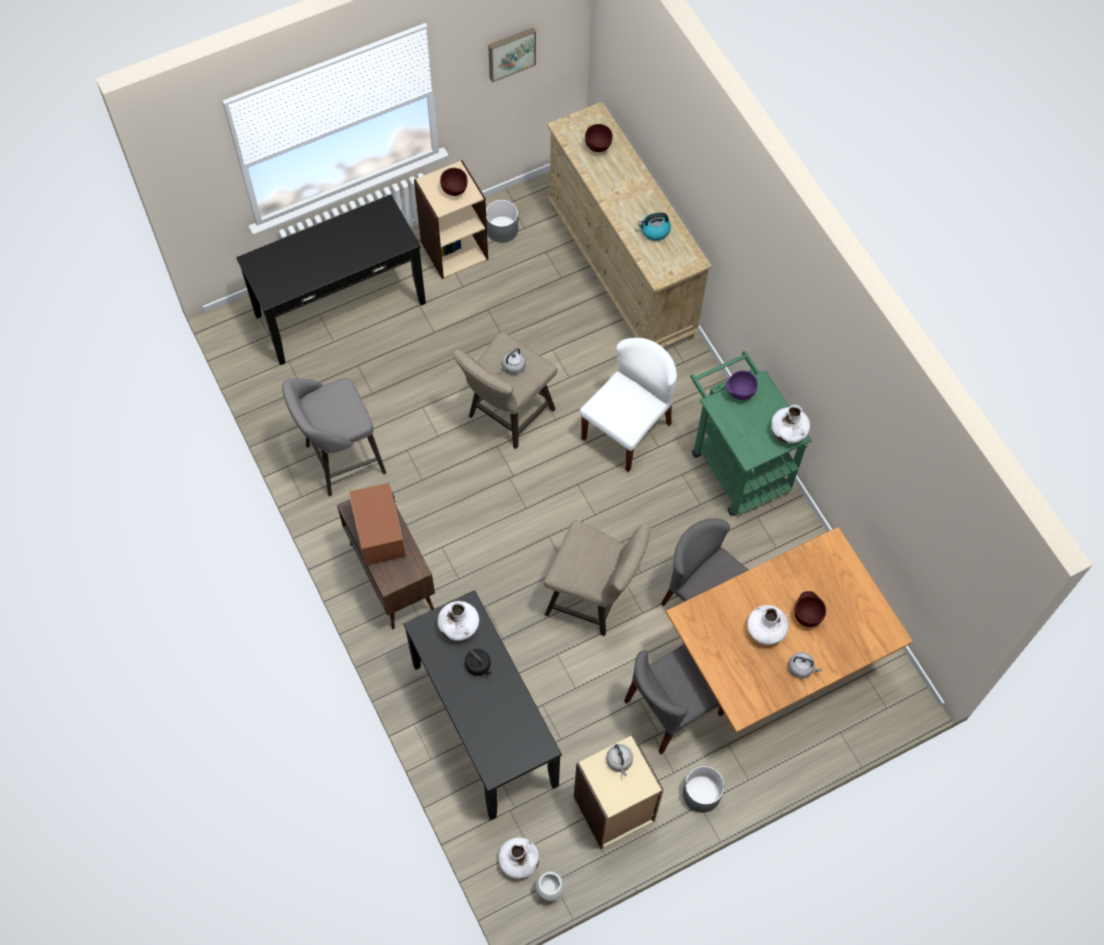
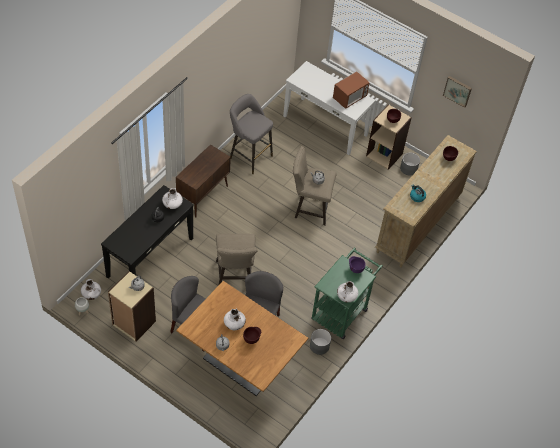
camera: 60 degrees right, 10 degrees down
(340, 308) = (325, 125): black console table -> white console table
(380, 534) = (205, 164): microwave -> microwave (349, 98)
(626, 430) = (331, 258): white chair -> none
(701, 794) = (158, 356): grey planter -> grey planter (319, 346)

